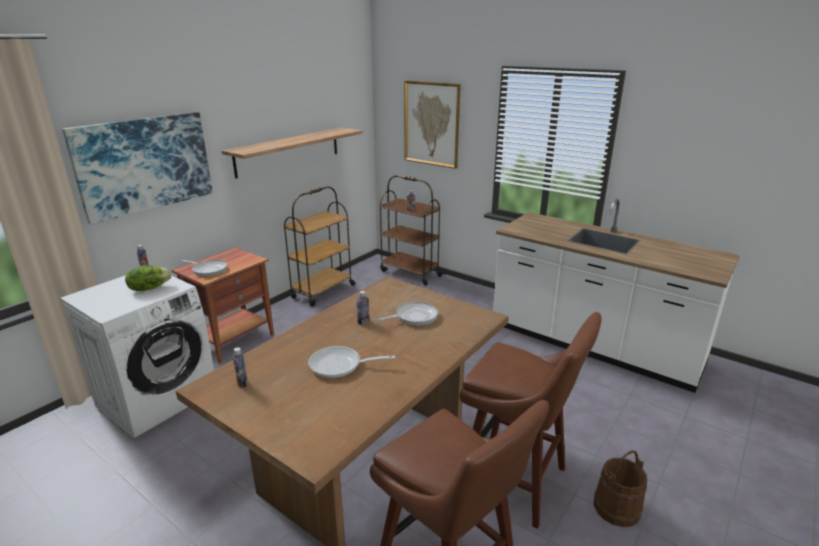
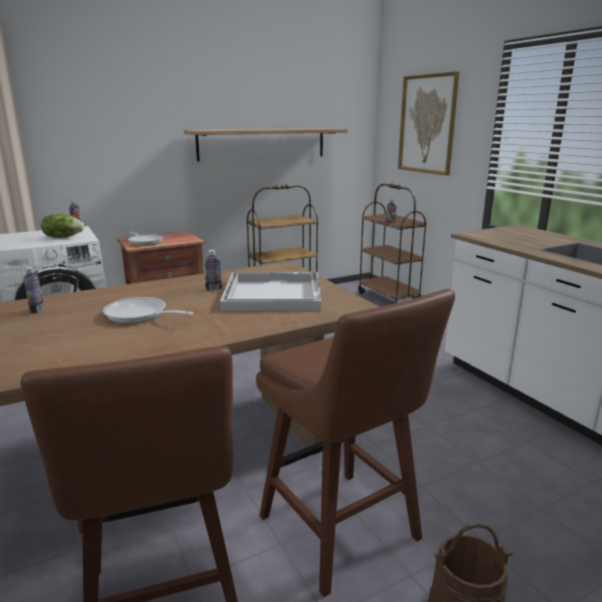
camera: 25 degrees right, 5 degrees down
(145, 164) = (101, 130): picture -> none
(414, 317) = (272, 293): frying pan -> white tray

